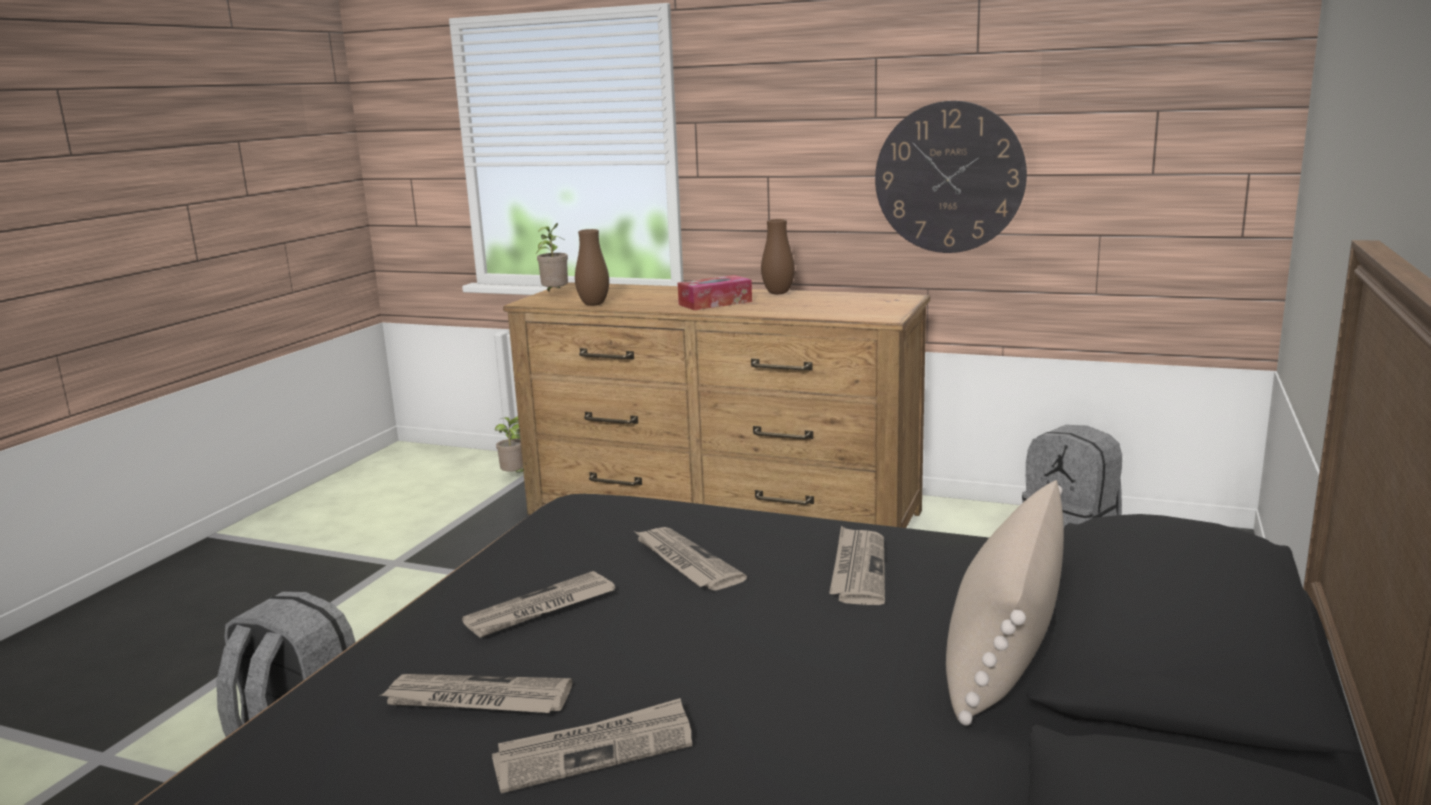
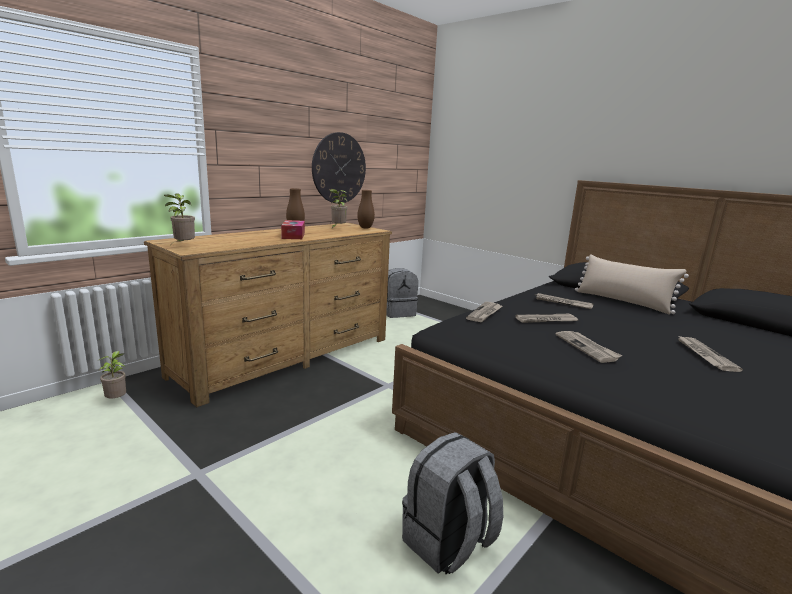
camera: 70 degrees left, 0 degrees up
(476, 700) = (672, 368): newspaper -> newspaper (485, 313)
(593, 304) = (238, 245): brown vase -> brown vase (365, 228)
(842, 302) = (337, 228): none -> potted plant

